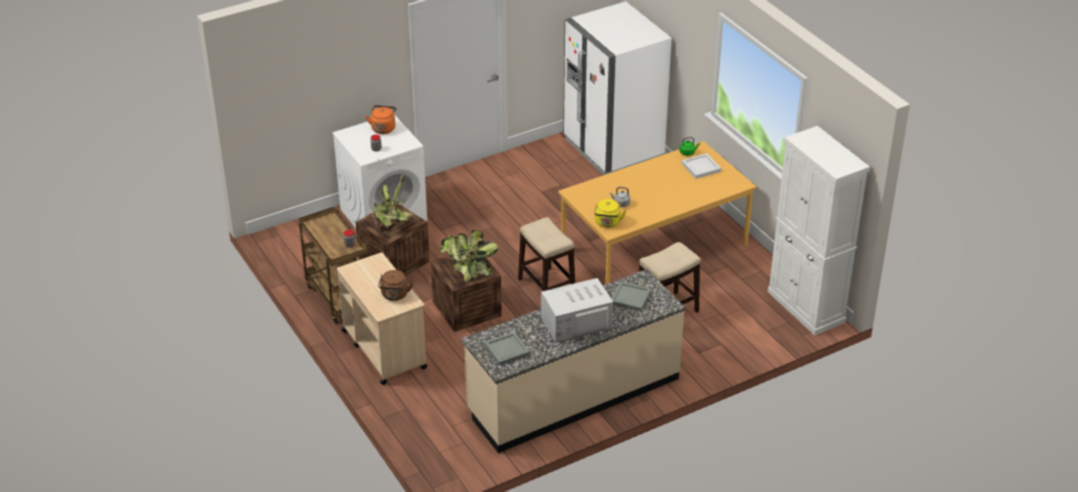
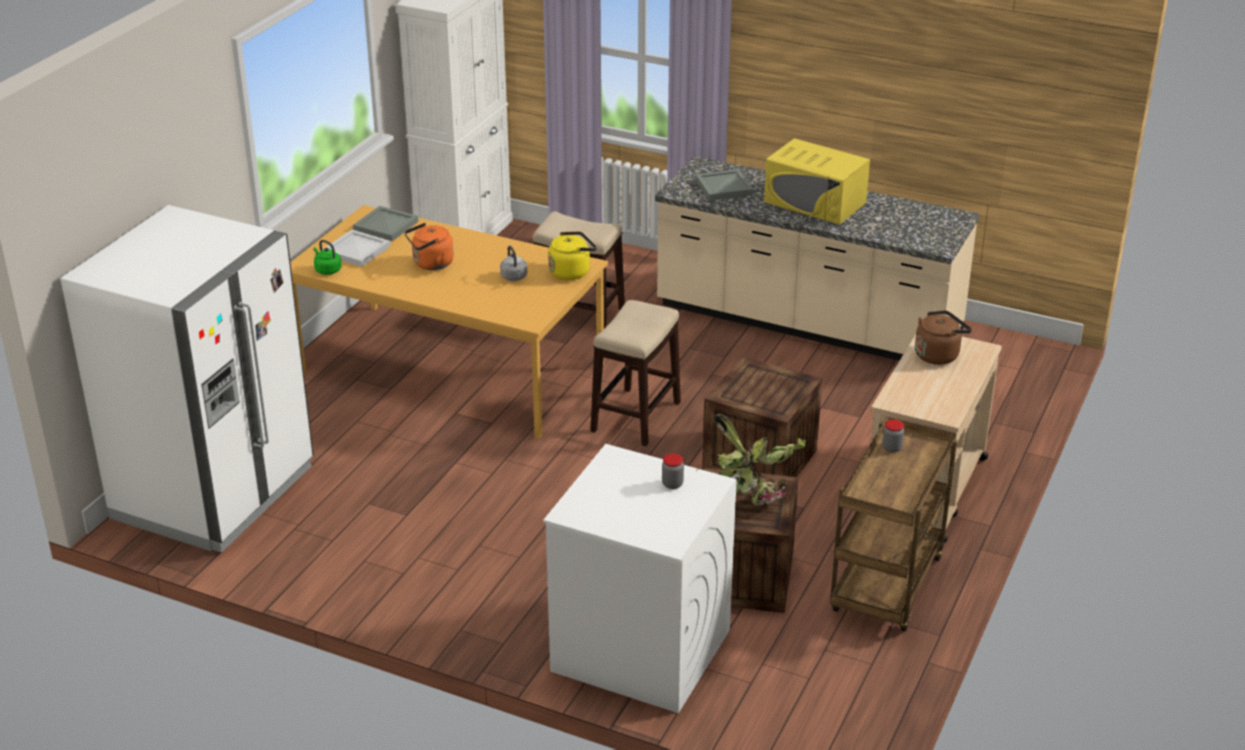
camera: 125 degrees left, 5 degrees down
(383, 128) = (602, 507): orange kettle -> orange kettle (431, 264)
(468, 271) = (767, 383): potted plant -> none
(506, 350) = (925, 224): grey tray -> grey tray (387, 226)
(576, 323) = (815, 202): white microwave -> yellow microwave

